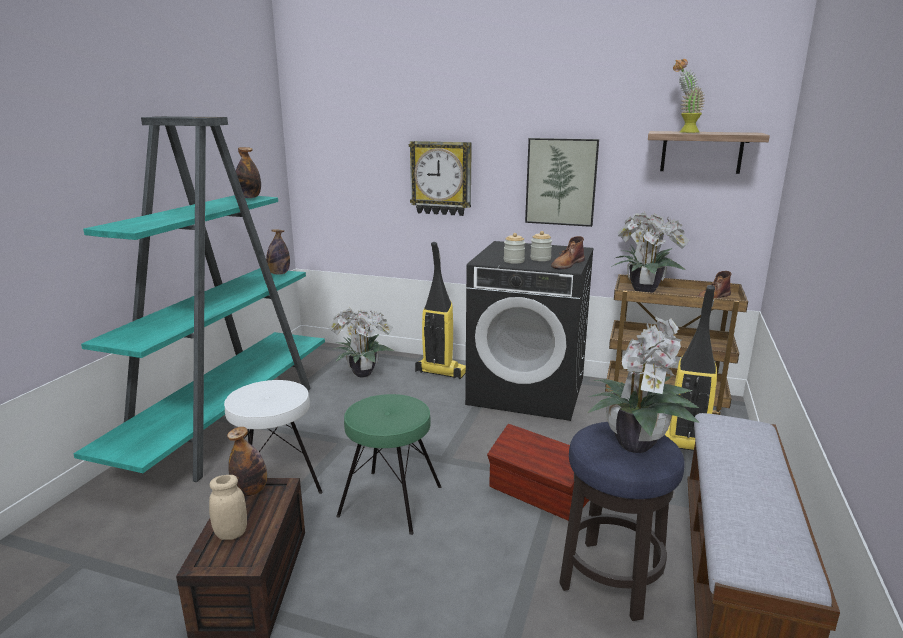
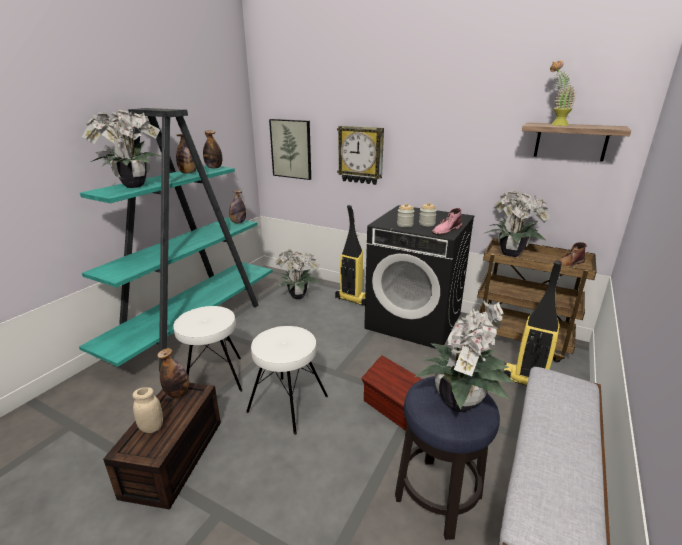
camera: 10 degrees right, 5 degrees up
(153, 219) = (132, 186): none -> potted plant
(219, 204) = (188, 173): none -> bottle
(391, 500) = (288, 403): green stool -> white stool
(561, 182) = (452, 161): picture -> picture (291, 149)
(567, 264) = (446, 230): brown boot -> pink boot

